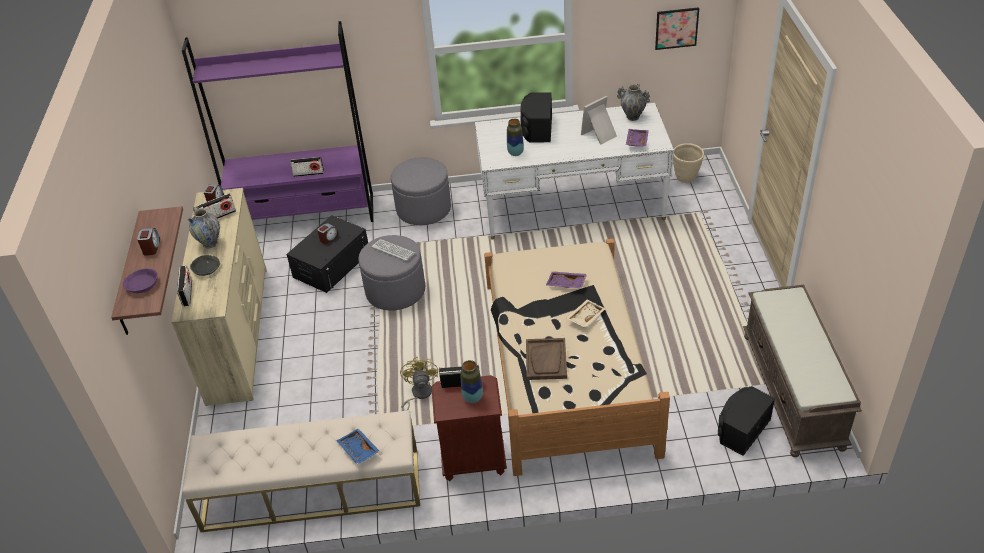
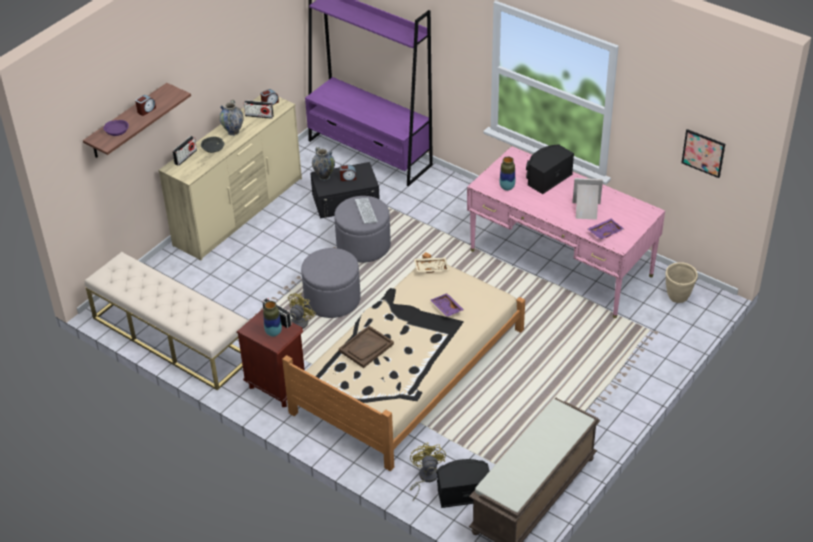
camera: 40 degrees right, 0 degrees up
(308, 173) = (370, 120): radio -> none
(358, 450) = (191, 322): blue tray -> none
(423, 209) = (453, 198): grey ottoman -> grey ottoman (332, 299)
(572, 206) = (560, 263): white desk -> pink desk
(585, 317) = (428, 338): beige tray -> beige tray (431, 267)
(632, 117) = (630, 211): vase -> vase (324, 176)
(698, 441) = (425, 478): none -> yellow fan

